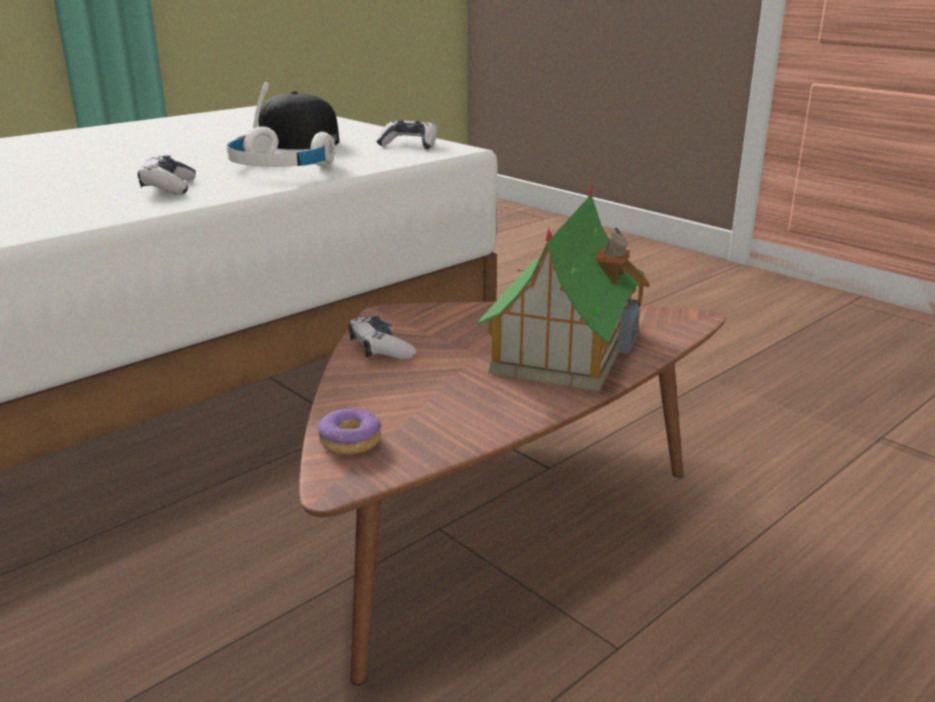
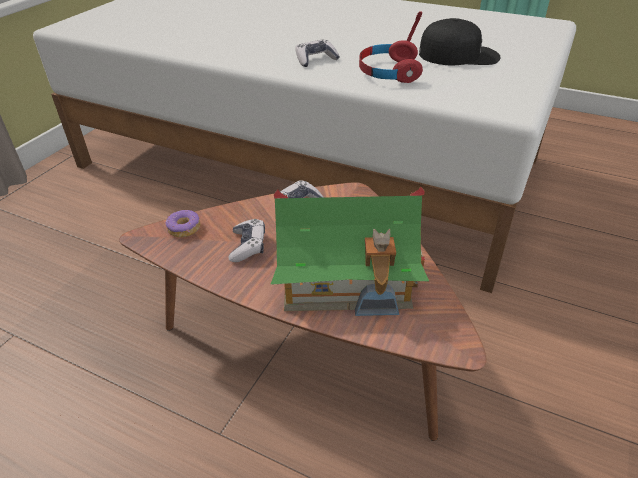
camera: 70 degrees right, 15 degrees up
(280, 166) = (389, 72): white headphones -> red headphones
(287, 140) = (459, 55): black cap -> black cap turned 90 degrees clockwise
(409, 145) = (500, 93): game controller -> game controller (248, 246)

